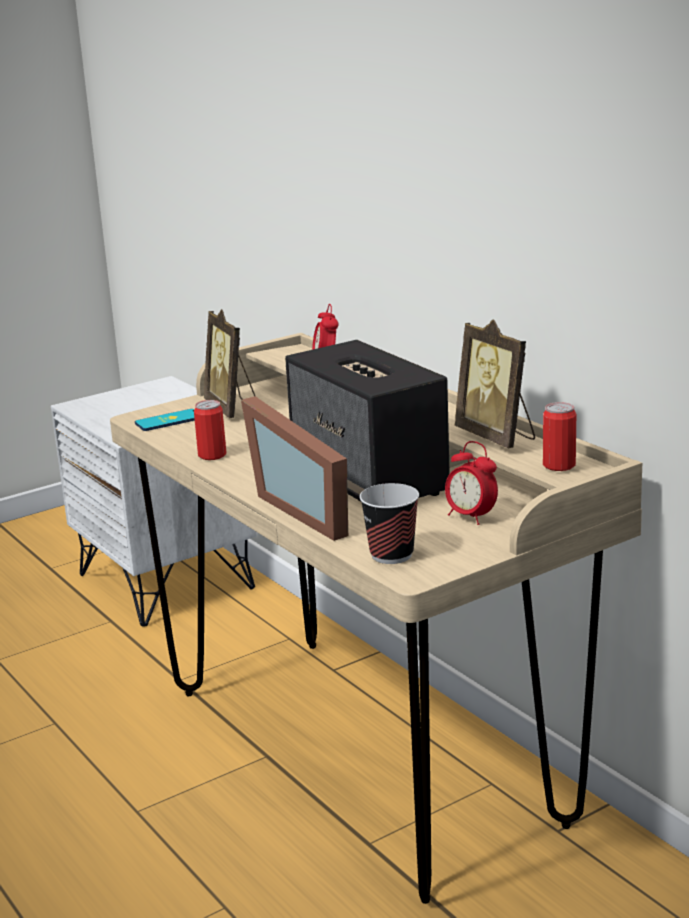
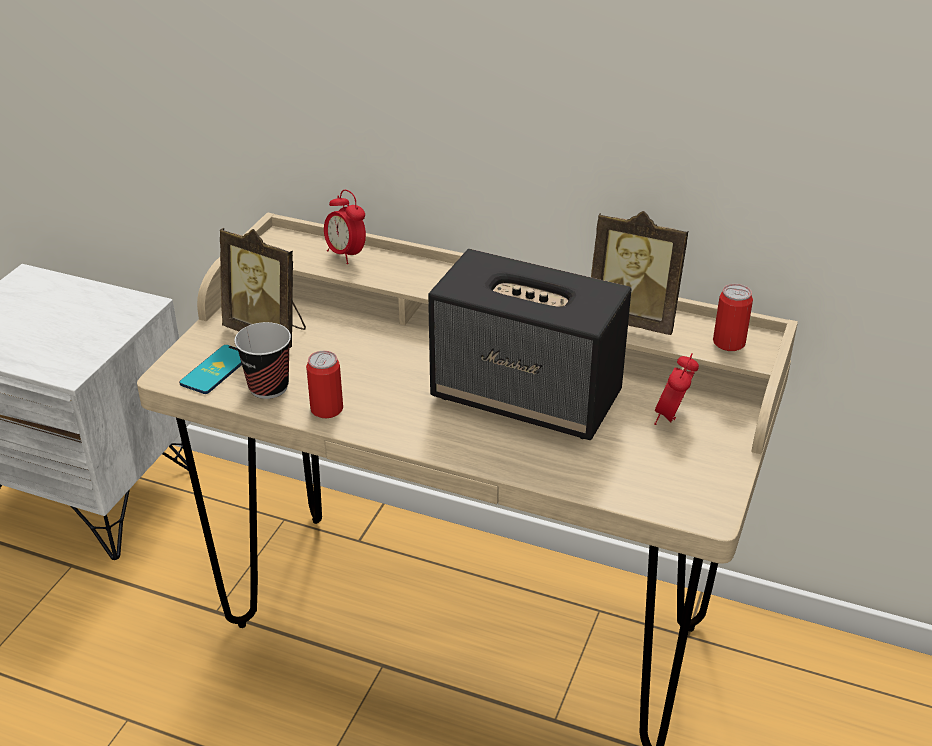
camera: 35 degrees left, 15 degrees up
(310, 509) = (516, 456): picture frame -> none
(391, 555) = (661, 493): cup -> cup (268, 387)
(471, 517) = (672, 417): alarm clock -> alarm clock turned 105 degrees clockwise

